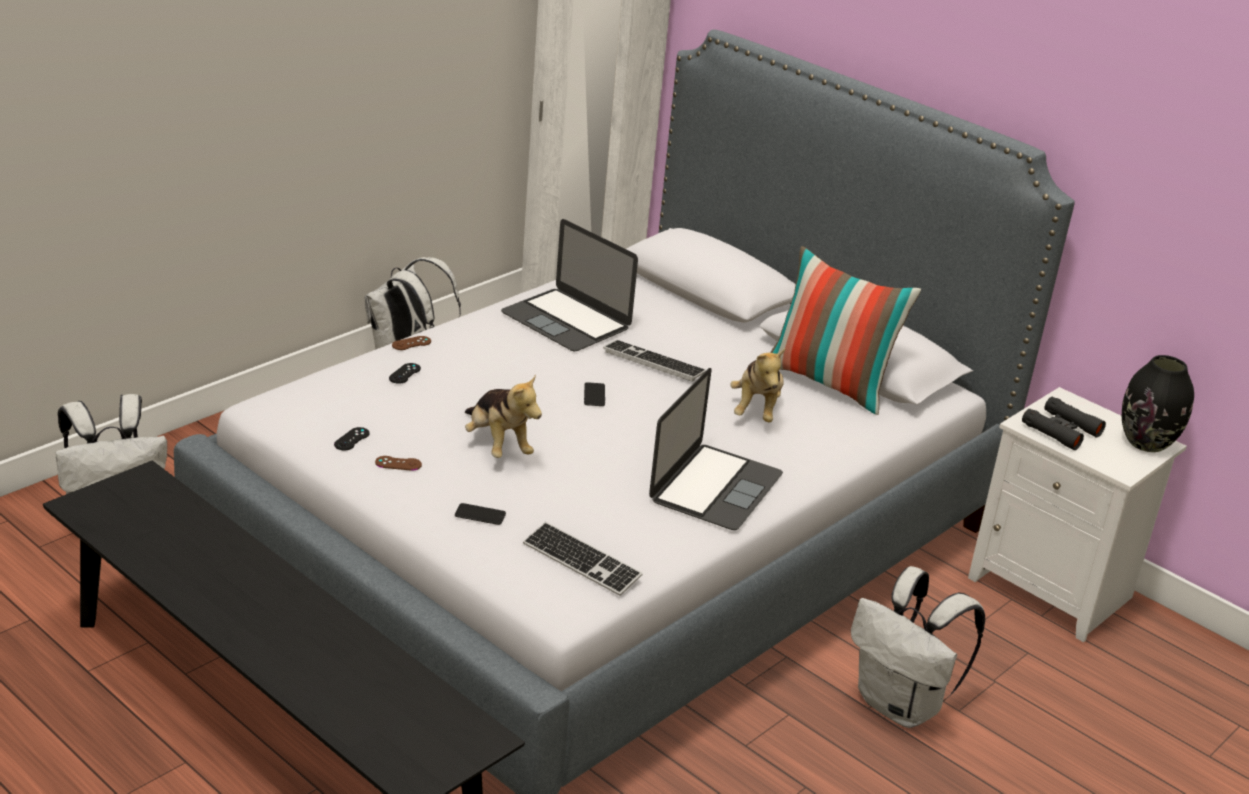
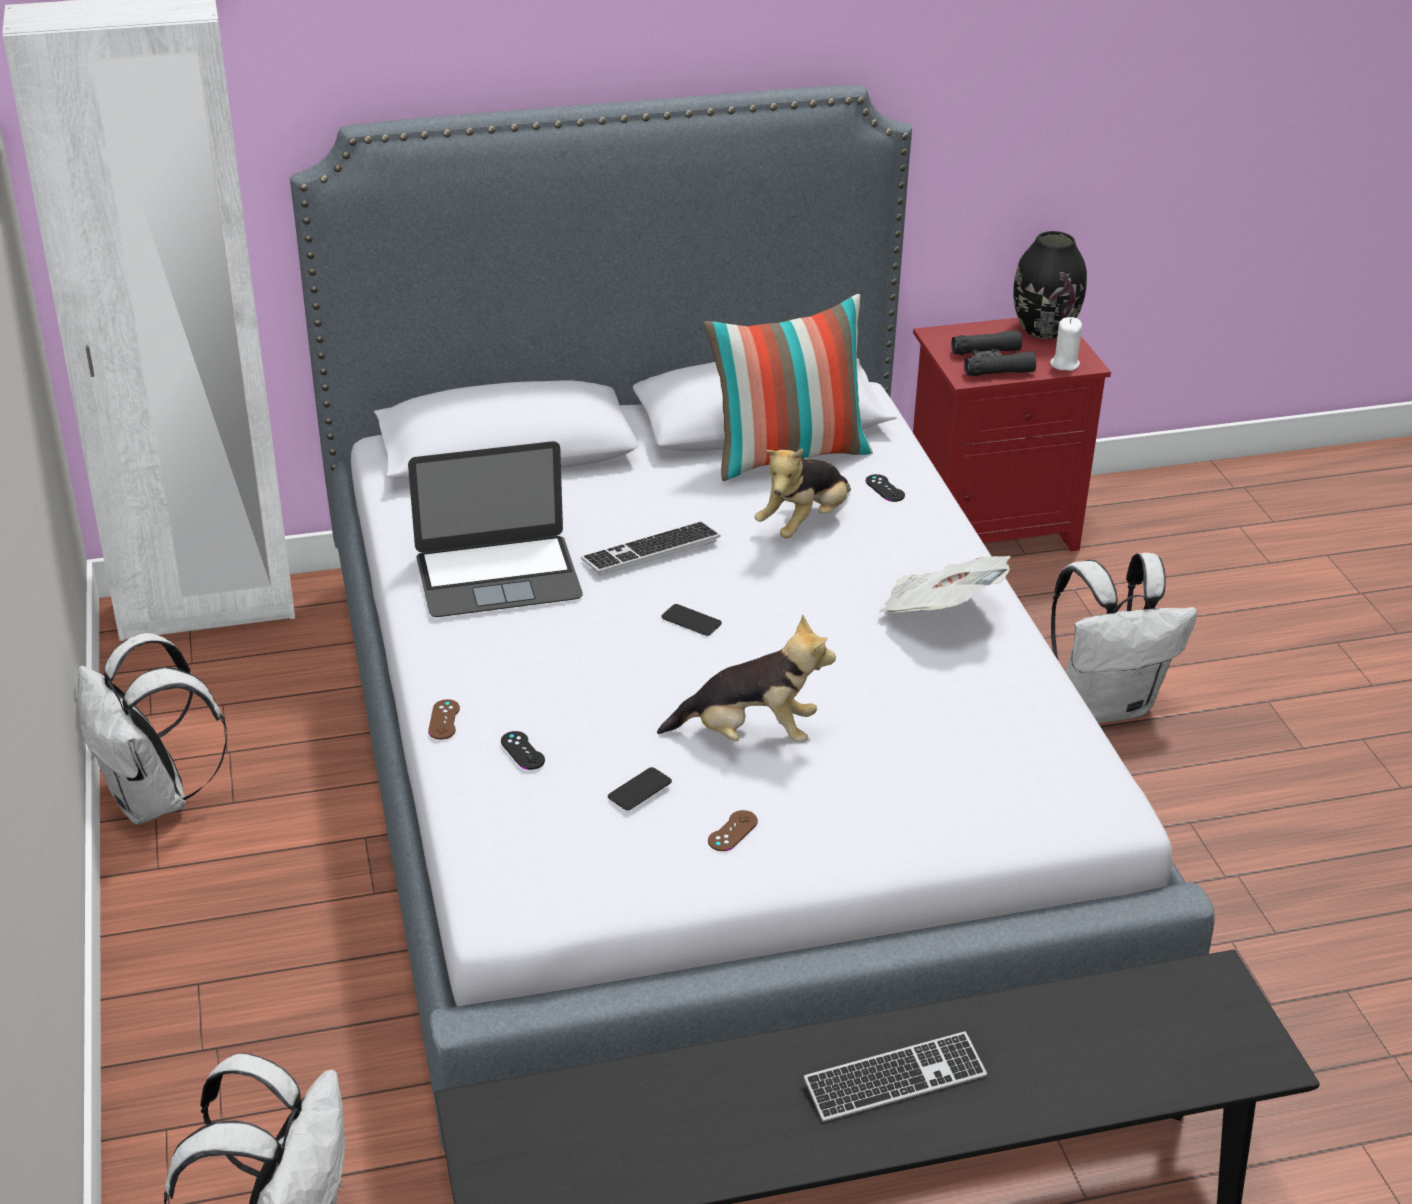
camera: 55 degrees left, 5 degrees up
(352, 439) = (647, 852): black game controller -> black game controller (885, 488)
(480, 515) = (889, 804): phone -> phone (639, 790)
(581, 561) = (1029, 761): keyboard -> keyboard (895, 1080)
(715, 487) = (940, 612): laptop -> newspaper
(756, 409) = (804, 523): plush toy -> plush toy turned 90 degrees clockwise
(1054, 589) = (991, 526): white nightstand -> red nightstand
(1108, 462) = (1064, 364): none -> white candle

